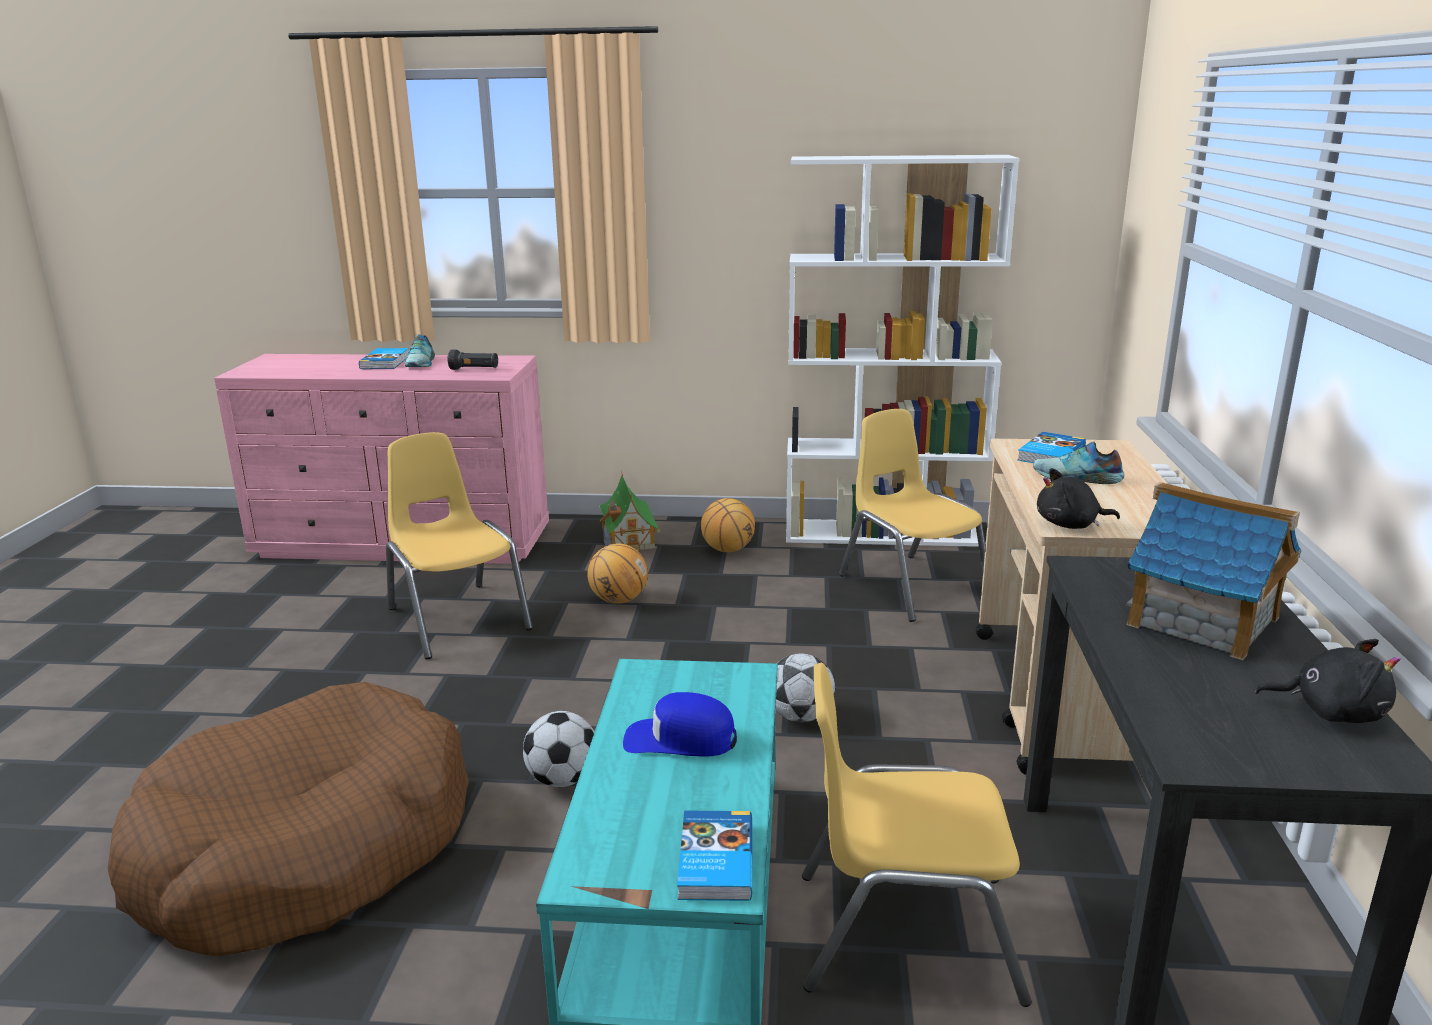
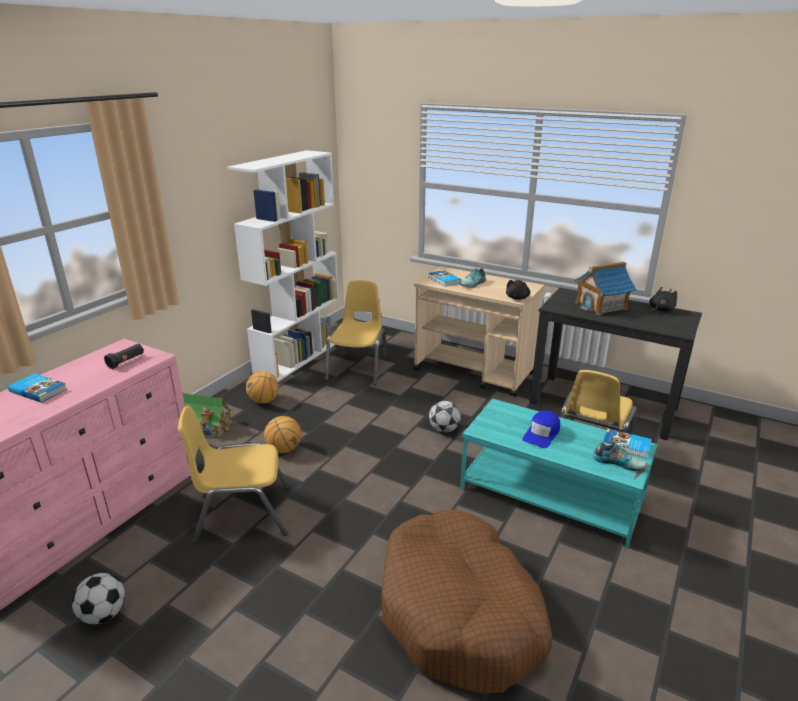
camera: 65 degrees left, 5 degrees up
(422, 363) = (70, 377): shoe -> shoe (618, 462)
(563, 780) = (451, 508): football -> football (104, 614)
(912, 586) = (358, 368): yellow chair -> yellow chair turned 105 degrees clockwise

